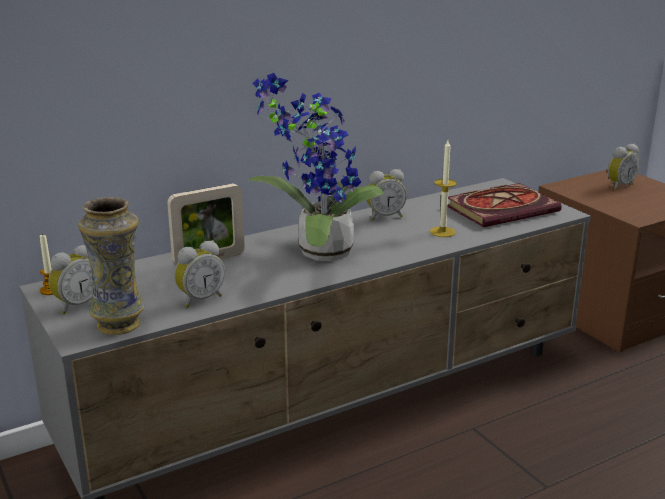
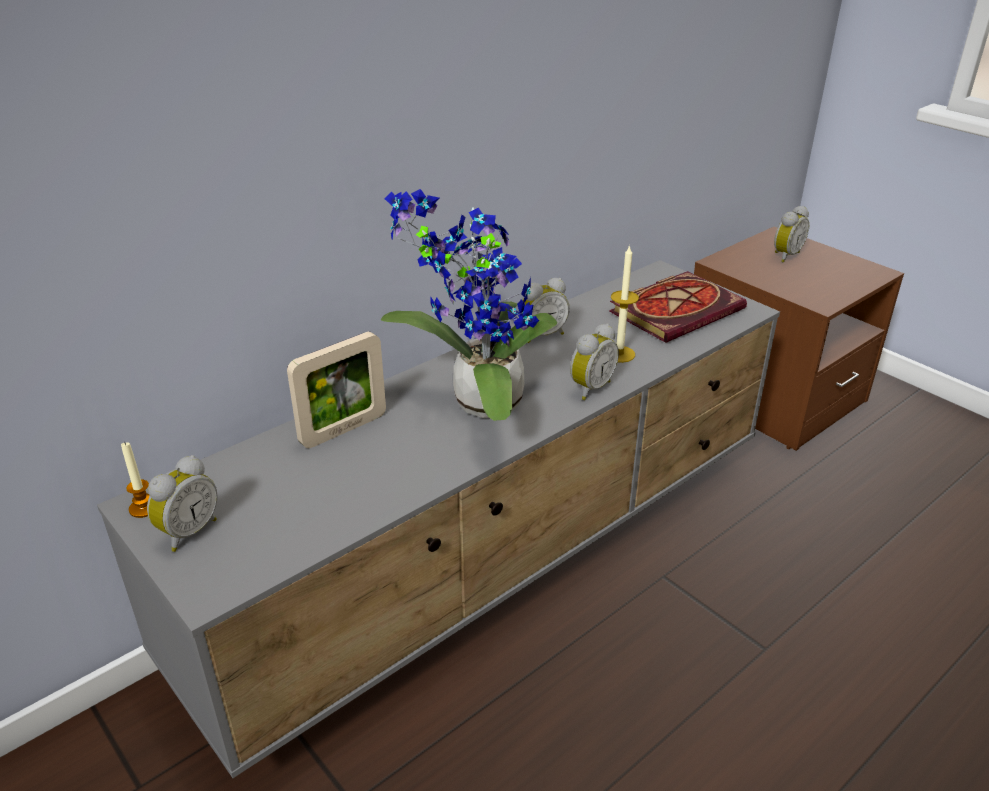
camera: 10 degrees left, 10 degrees up
(120, 324) = (257, 561): vase -> none
(200, 299) = (352, 502): alarm clock -> alarm clock (589, 388)

